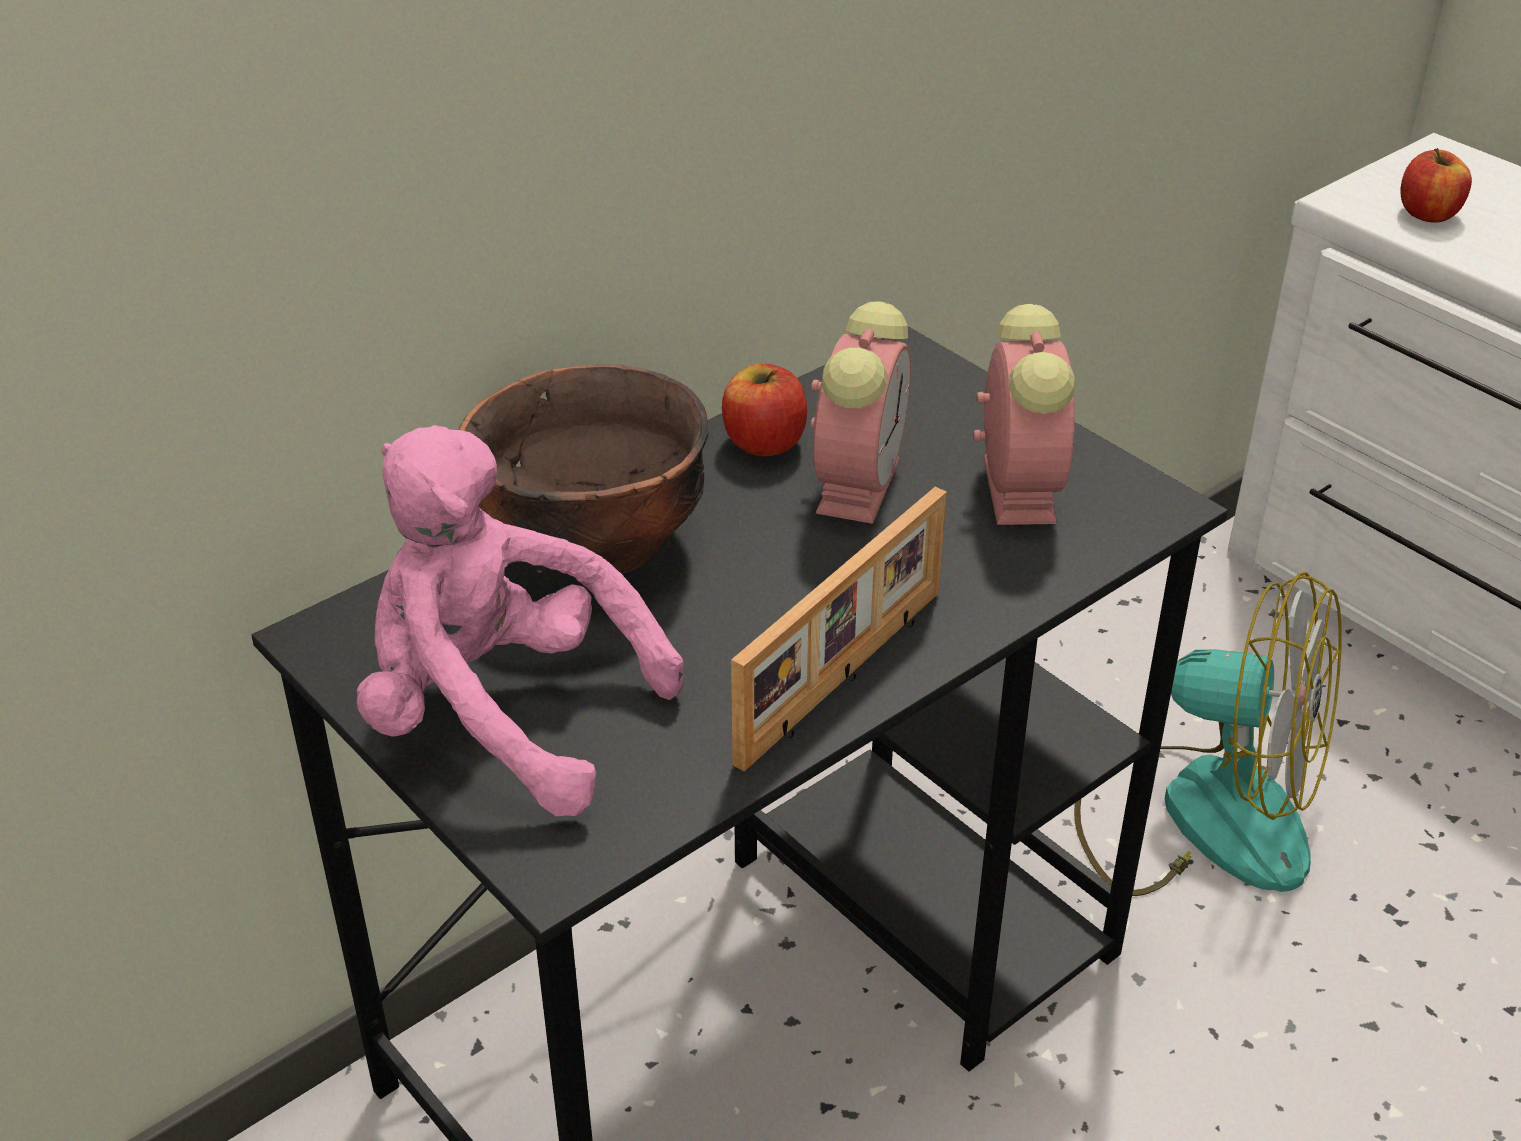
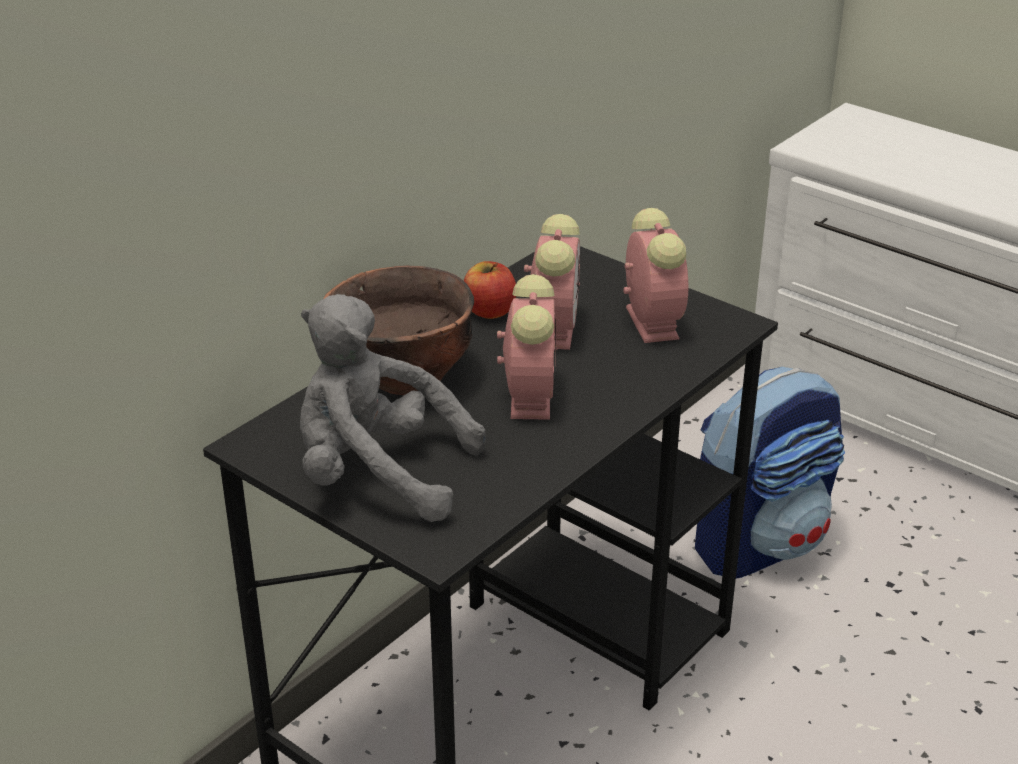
camera: 10 degrees left, 5 degrees down
(502, 715) = (377, 474): pink plush toy -> grey plush toy
(785, 599) = (529, 395): none -> alarm clock
(845, 677) = (578, 433): picture frame -> none
(1198, 813) = (760, 542): fan -> backpack
(1428, 214) = (852, 150): apple -> none

